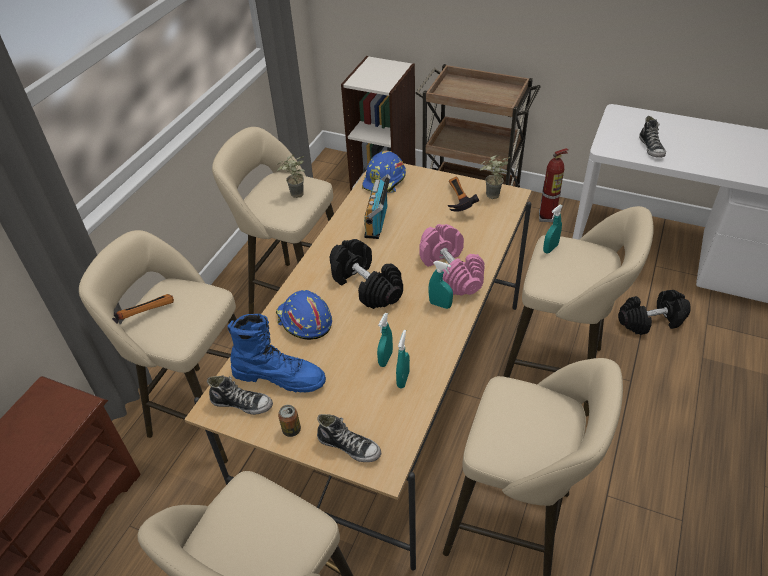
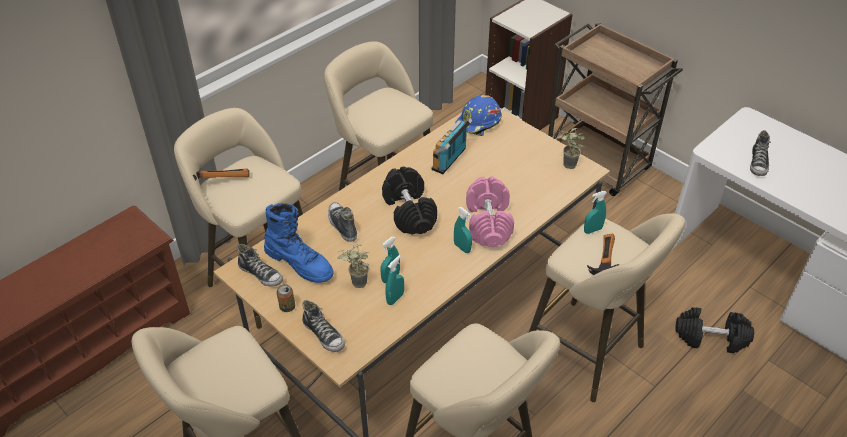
camera: 20 degrees right, 0 degrees up
(295, 196) = (393, 115): potted plant -> potted plant (355, 285)
(304, 321) = (342, 225): blue hard hat -> shoe
(456, 202) = (532, 161): hammer -> hammer (601, 262)
(548, 217) = (665, 204): fire extinguisher -> none

